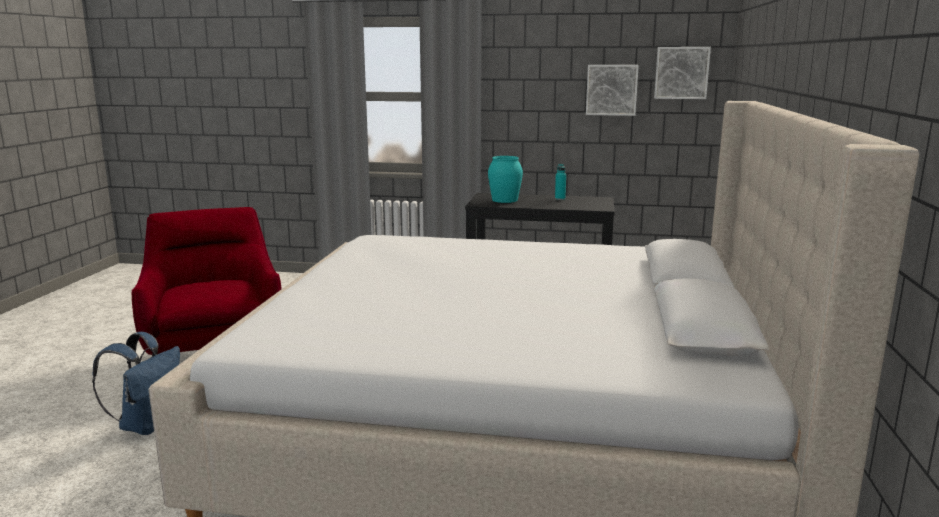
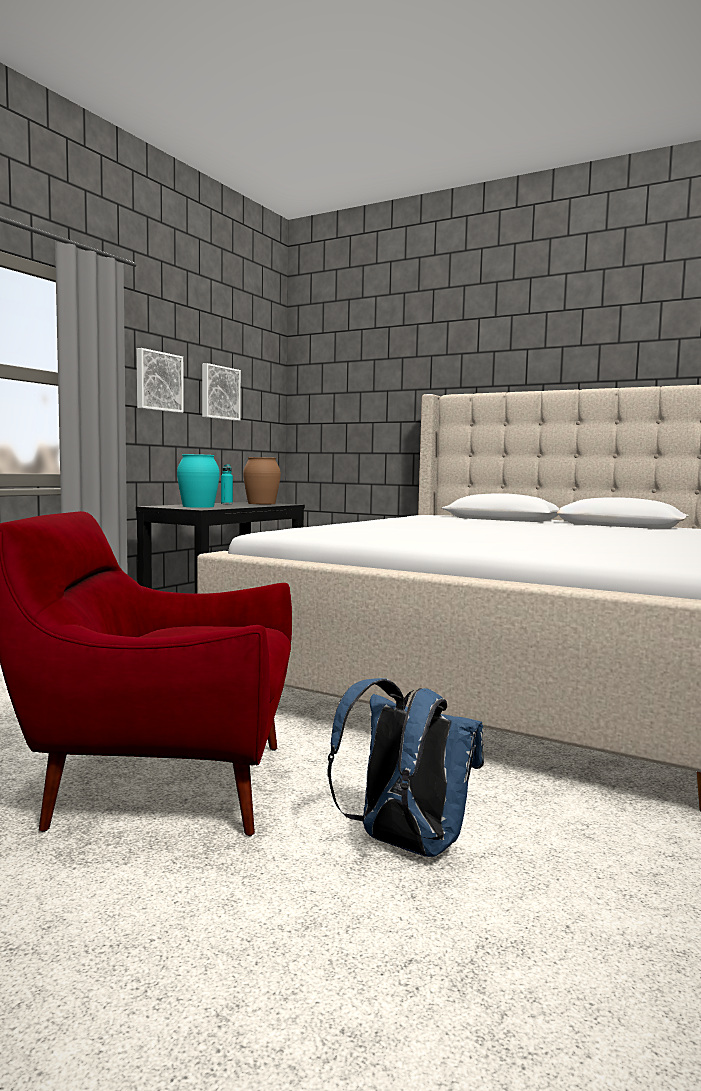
camera: 70 degrees left, 10 degrees down
(590, 203) = (261, 503): none -> brown vase
(681, 73) = (261, 383): picture -> picture (158, 381)

